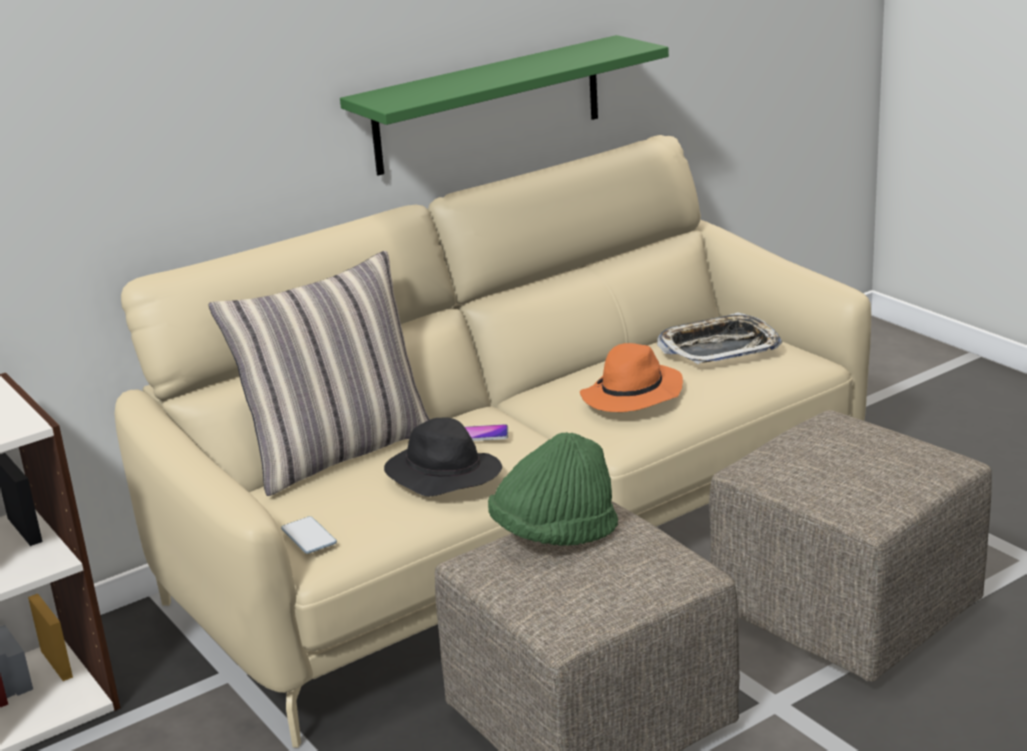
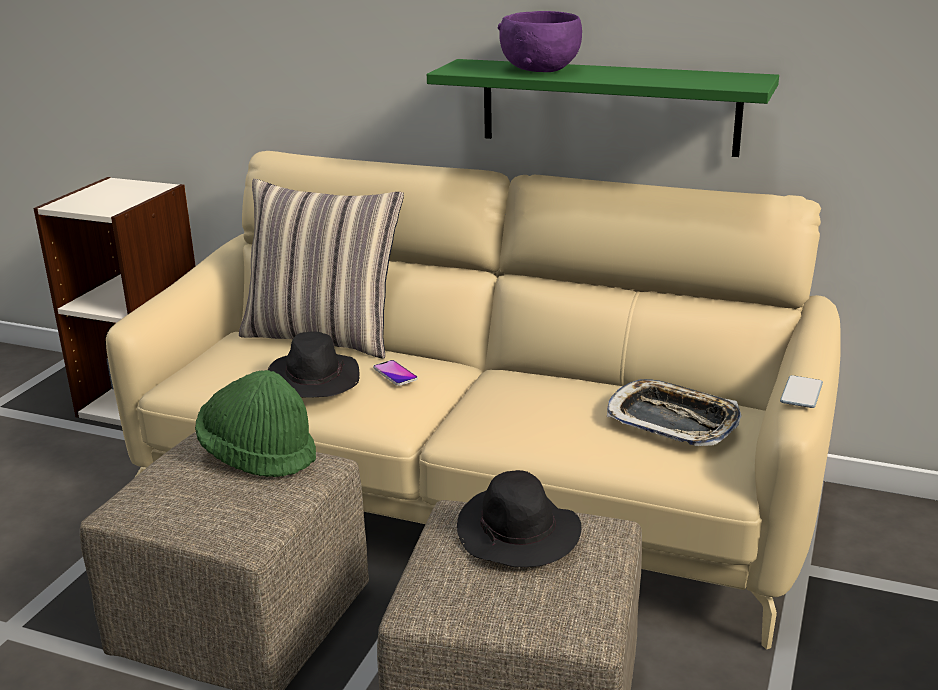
camera: 55 degrees right, 0 degrees up
(309, 536) = (195, 369): phone -> phone (801, 393)
(455, 82) = (540, 69): none -> purple bowl
(632, 396) = (526, 411): orange hat -> none
(816, 450) = (519, 535): none -> black hat

